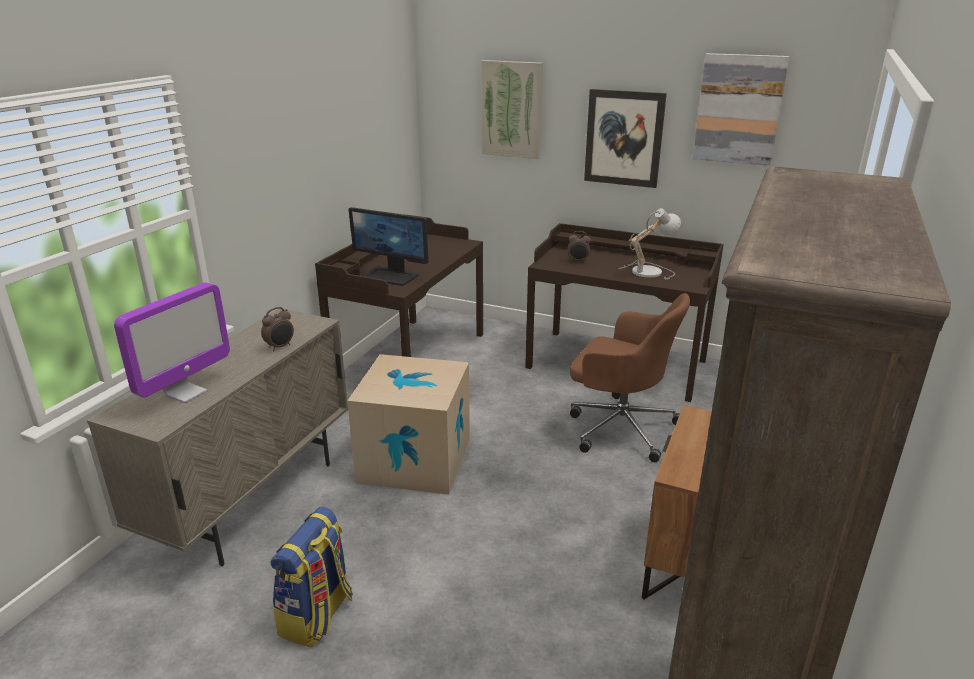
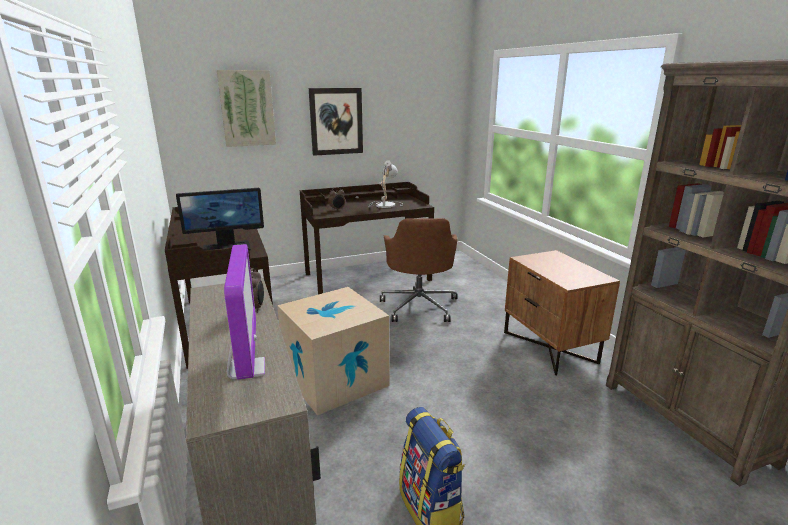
camera: 45 degrees left, 5 degrees down
(619, 427) = (419, 305): brown office chair -> brown office chair turned 105 degrees clockwise
(739, 109) = (404, 95): picture -> none

